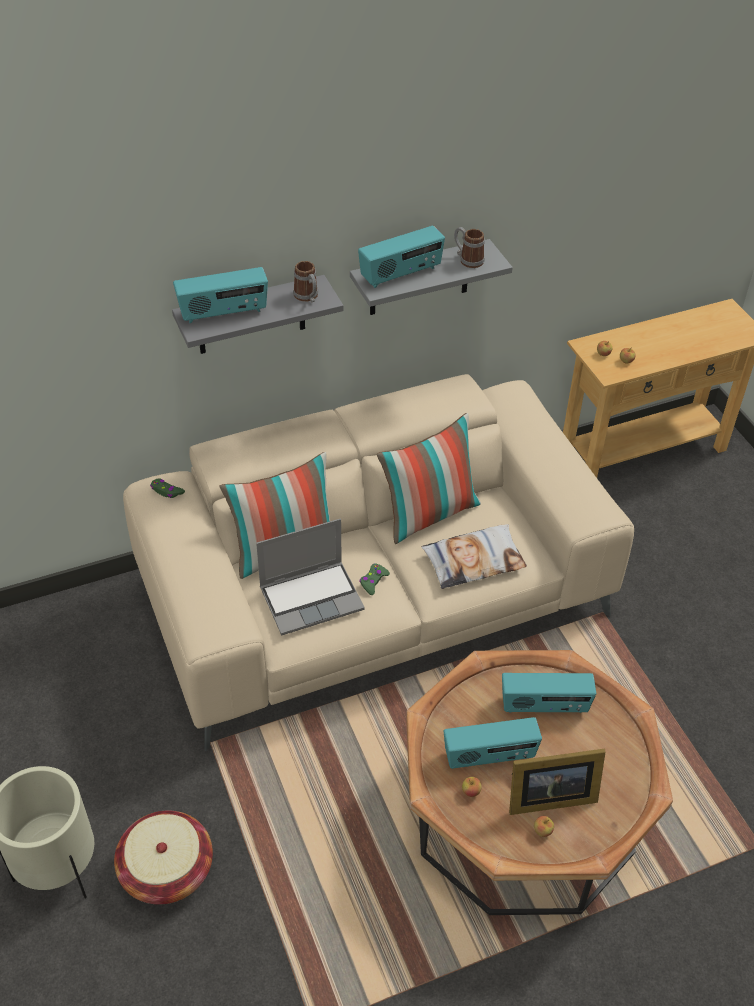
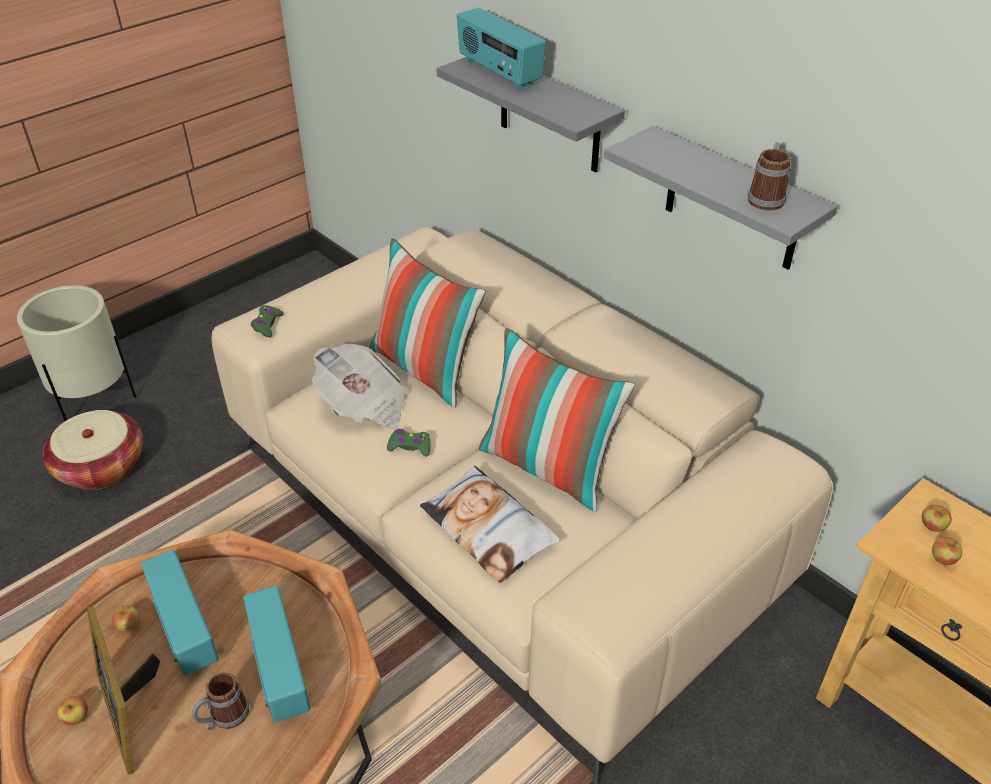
camera: 70 degrees right, 5 degrees down
(166, 491) = (423, 246): green game controller -> green game controller (267, 325)
(308, 297) = (570, 109): mug -> mug (223, 718)
(312, 597) = (364, 405): laptop -> newspaper
(401, 274) = (679, 158): radio -> none

